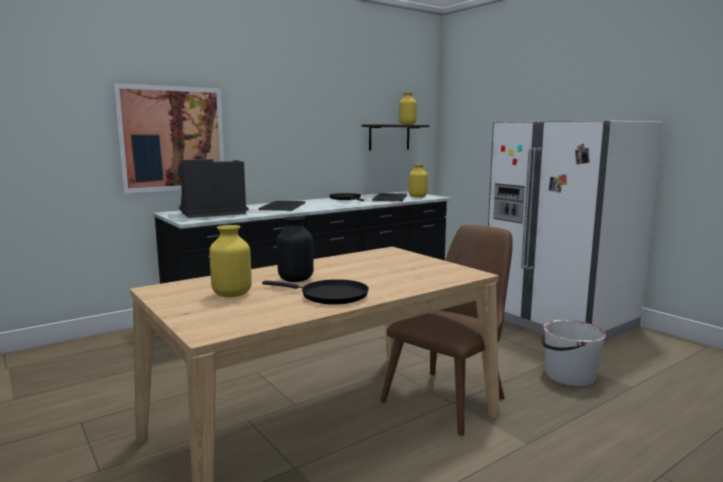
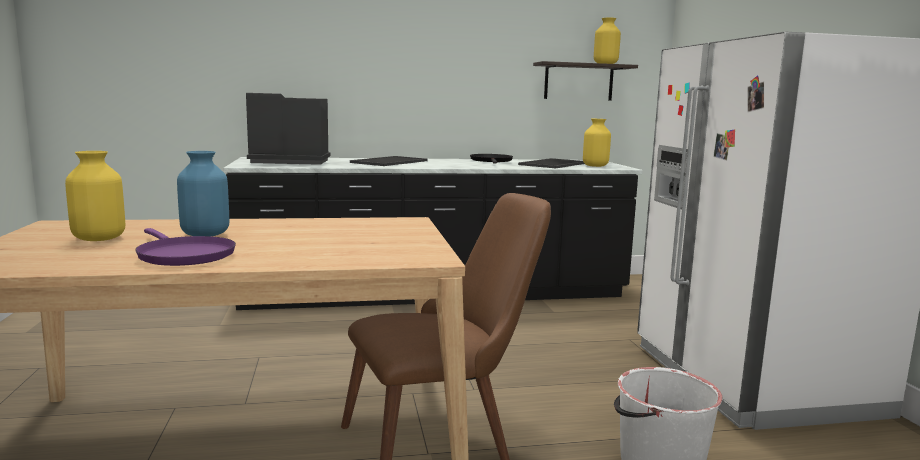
camera: 25 degrees right, 0 degrees up
(172, 139) = (267, 72): picture -> none
(296, 279) = (206, 235): black vase -> blue vase
(330, 296) = (183, 255): black frying pan -> purple frying pan

